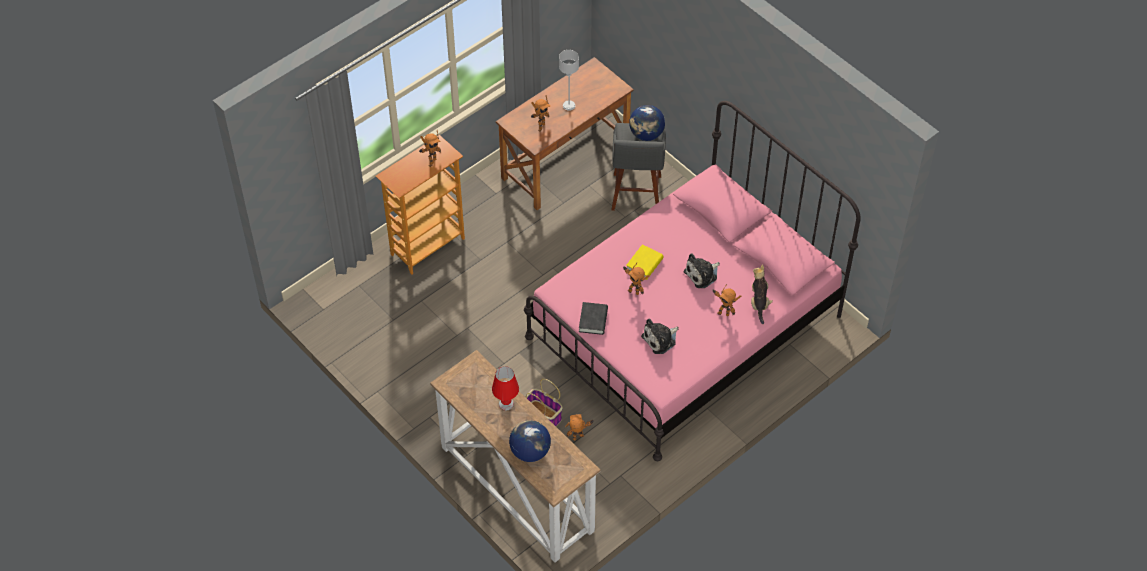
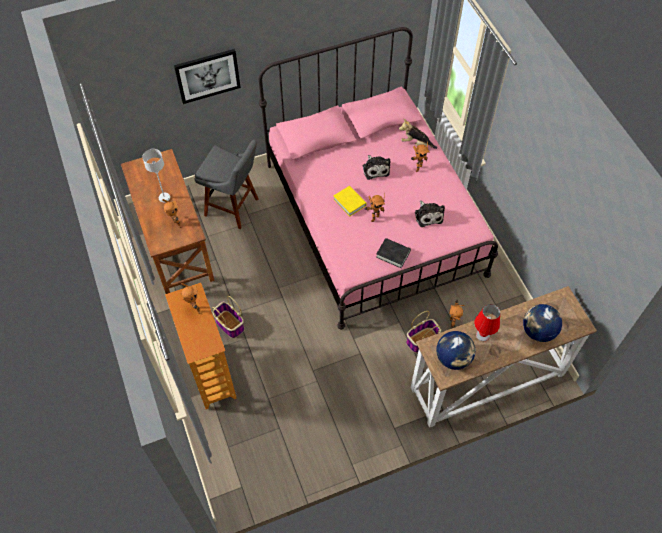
camera: 70 degrees left, 5 degrees up
(491, 241) = (229, 324): none -> basket
(646, 134) = (220, 158): globe -> globe (453, 358)
(686, 59) = (207, 75): none -> picture

